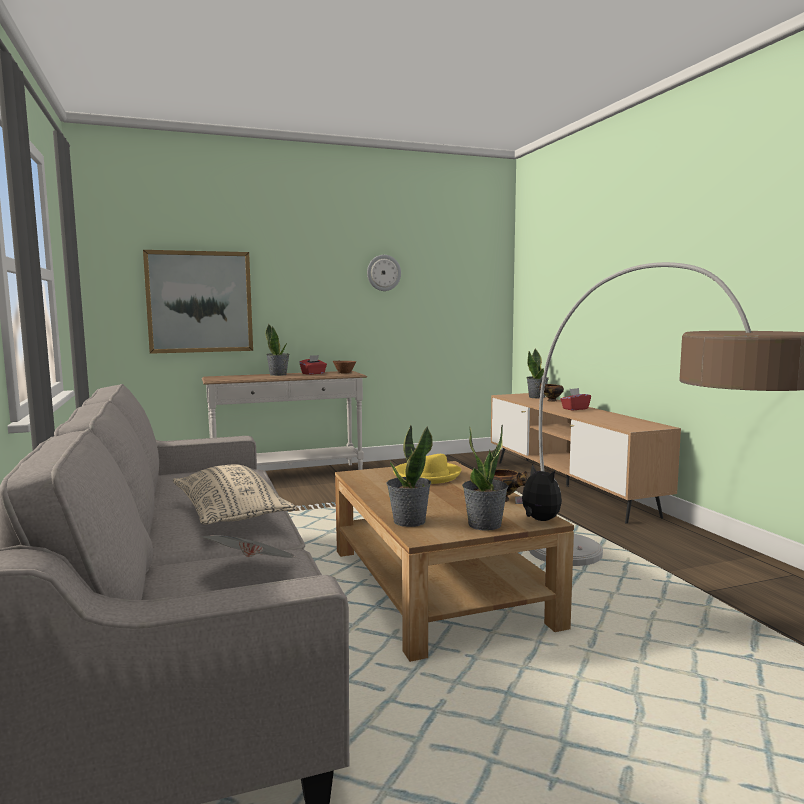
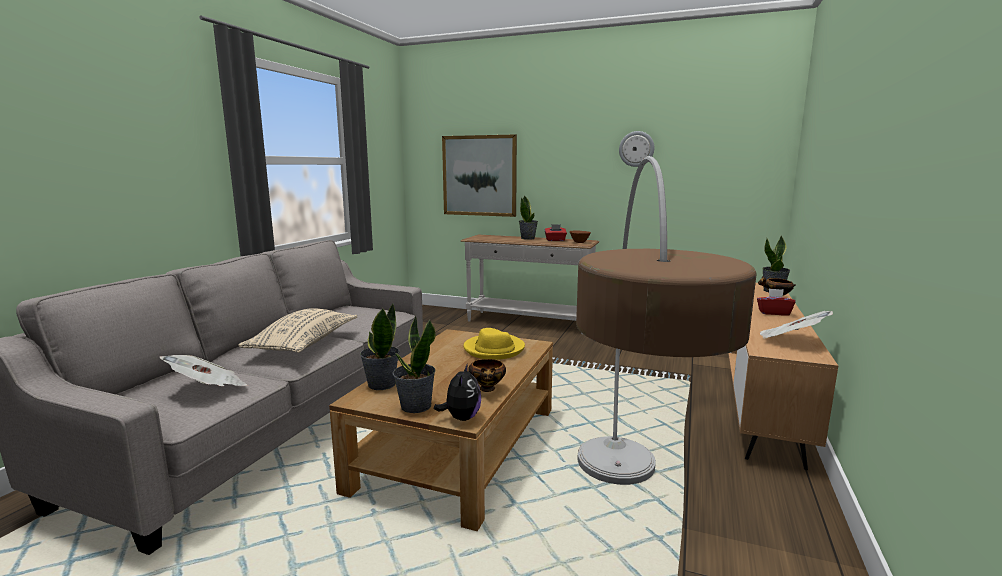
camera: 40 degrees right, 5 degrees up
(627, 421) = (790, 340): none -> newspaper

